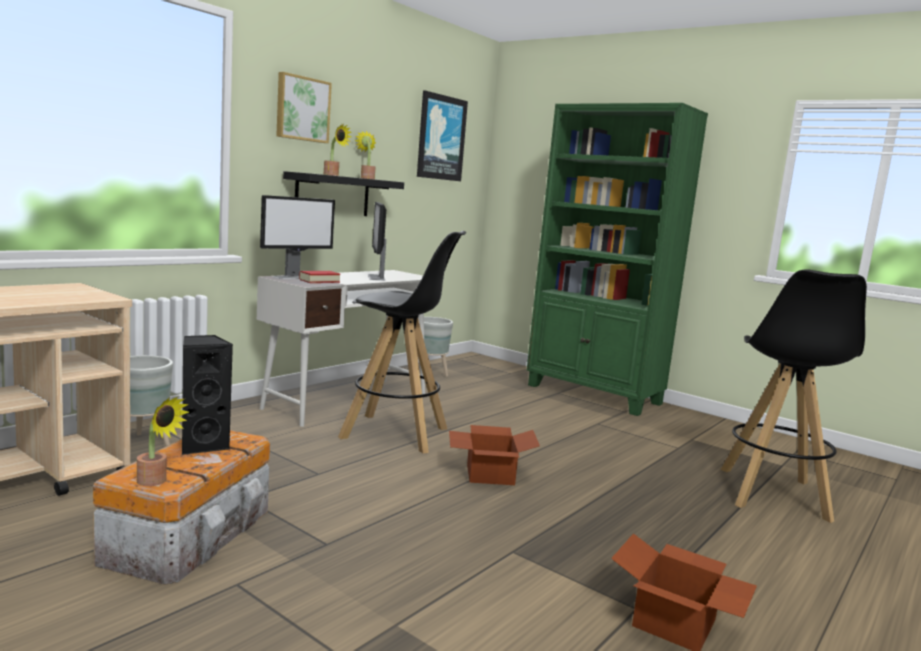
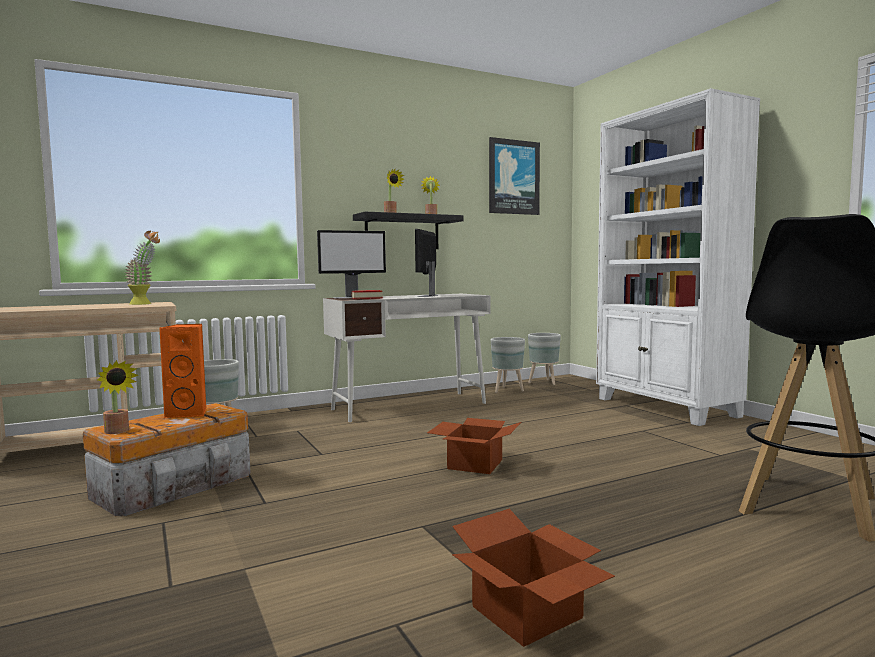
camera: 25 degrees right, 5 degrees down
(68, 291) = (145, 304): none -> potted plant
(203, 445) = (189, 413): black speaker -> orange speaker
(302, 109) = (367, 163): picture -> none
(396, 433) = (423, 430): black stool -> none
(457, 364) = (544, 382): none -> grey planter
(594, 395) = (666, 408): green bookcase -> white bookcase

